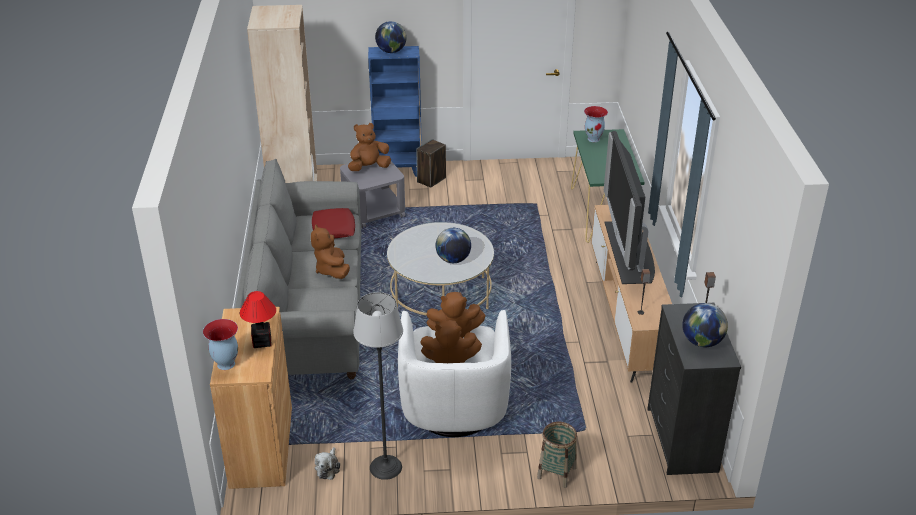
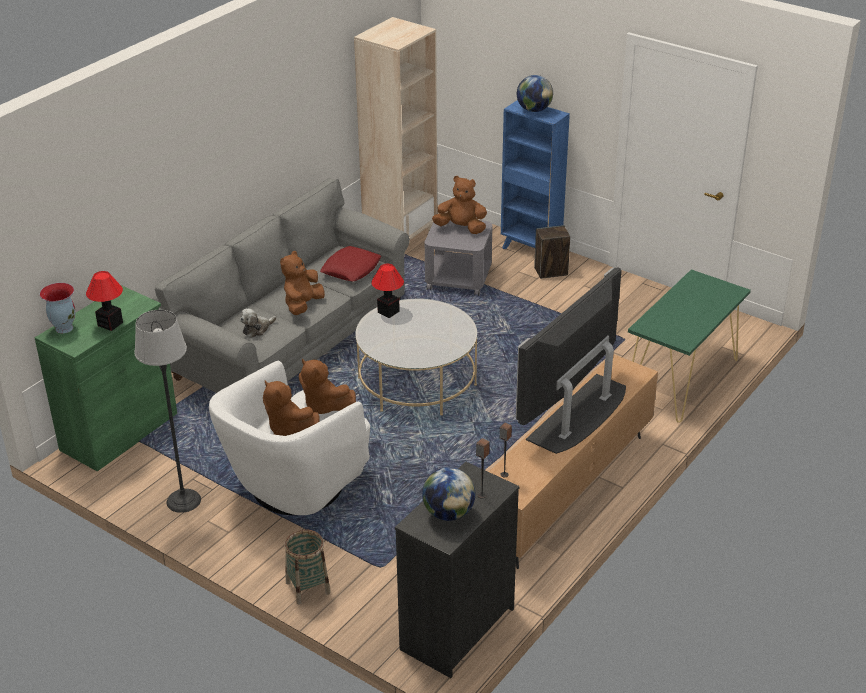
camera: 40 degrees right, 0 degrees up
(261, 446) = (119, 432): brown cabinet -> green cabinet
(328, 468) = (143, 476): plush toy -> plush toy (257, 329)
(401, 246) = (388, 311): none -> table lamp
(453, 260) = (416, 345): globe -> none
(594, 139) = (700, 286): vase -> none

